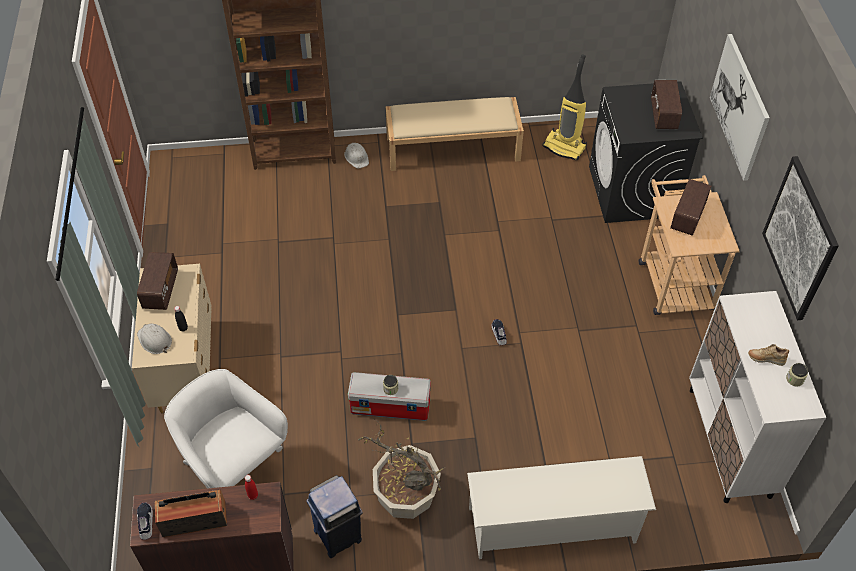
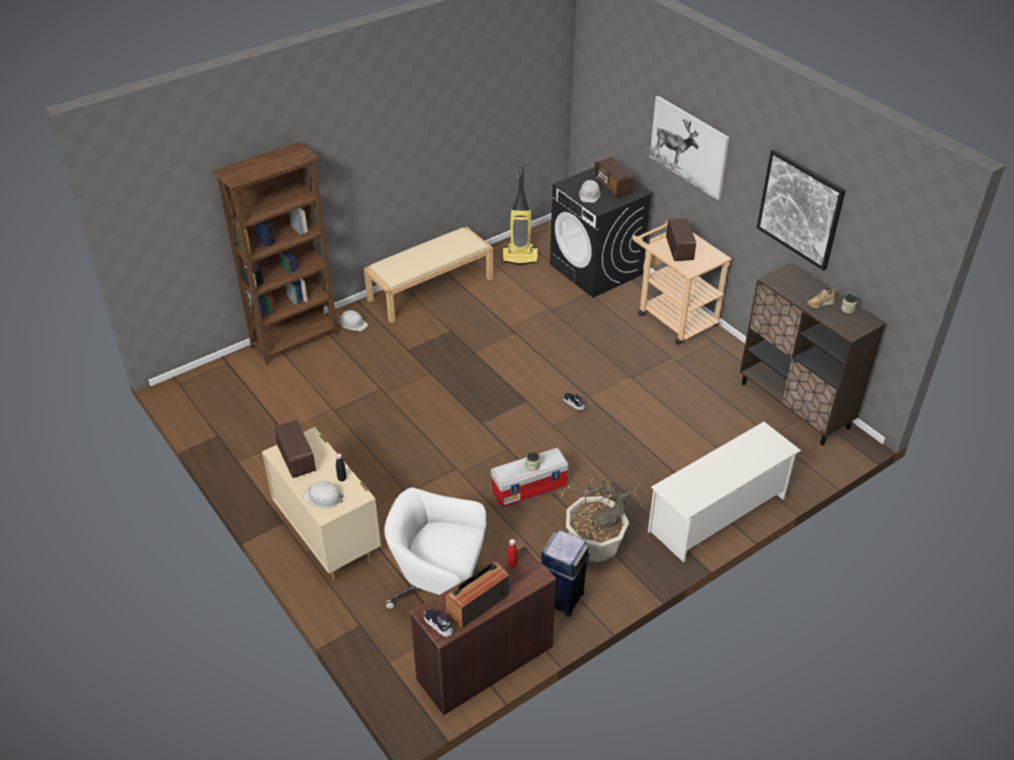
camera: 30 degrees left, 10 degrees down
(631, 115) = (589, 194): none -> white hard hat
(729, 442) = (795, 405): white cabinet -> brown cabinet

